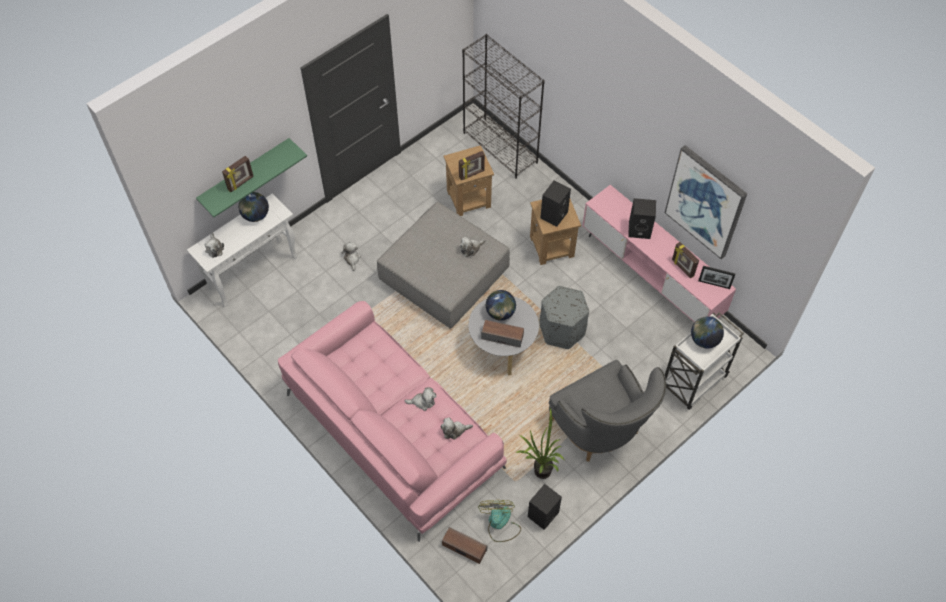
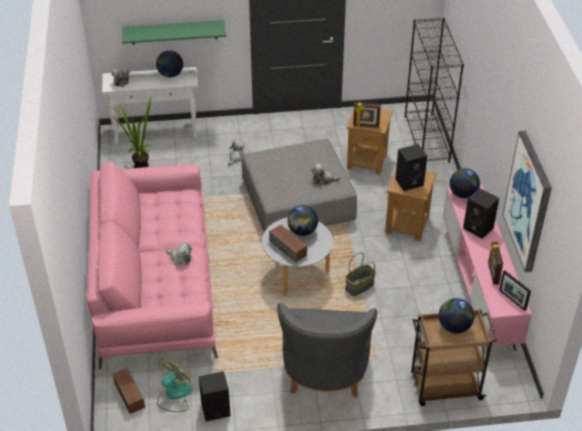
camera: 35 degrees right, 15 degrees down
(241, 183) = (161, 31): picture frame -> none
(454, 430) = (185, 290): plush toy -> none
(538, 472) = (241, 377): potted plant -> potted plant (138, 166)
(562, 330) = (359, 287): grey ottoman -> basket
(602, 202) = (462, 194): none -> globe
(693, 382) = (444, 387): white cart -> brown cart

